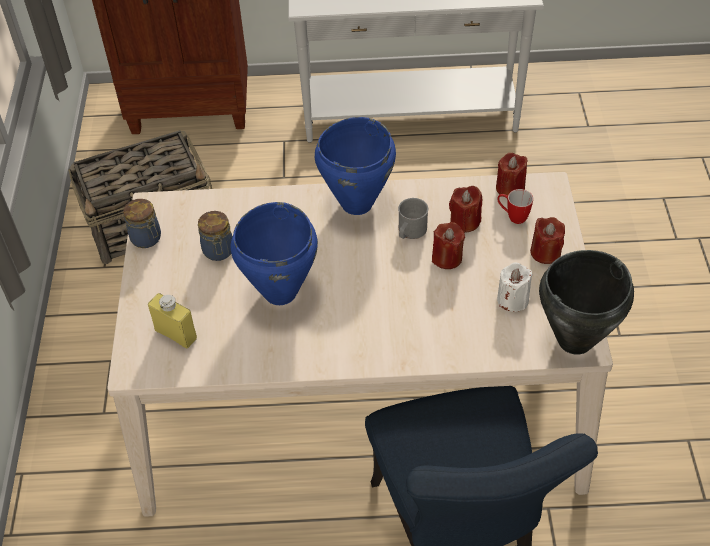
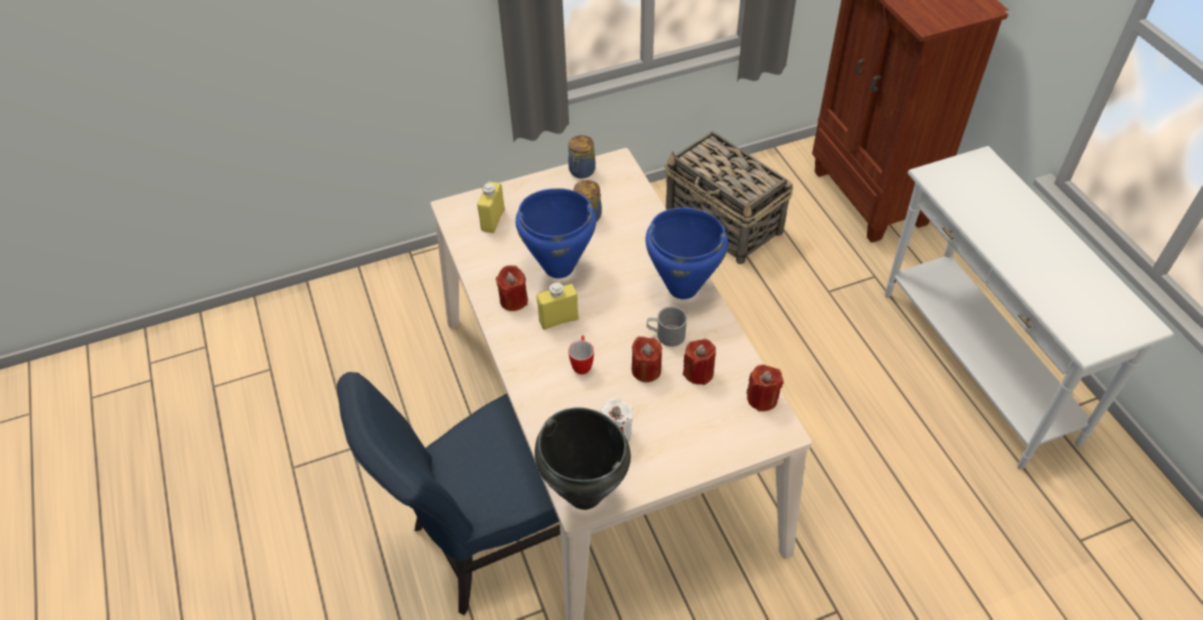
camera: 70 degrees right, 0 degrees up
(353, 309) = (558, 320): none -> yellow bottle
(512, 216) = (723, 409): mug -> mug (582, 363)
(545, 252) = (687, 447): red candle -> red candle (513, 300)

